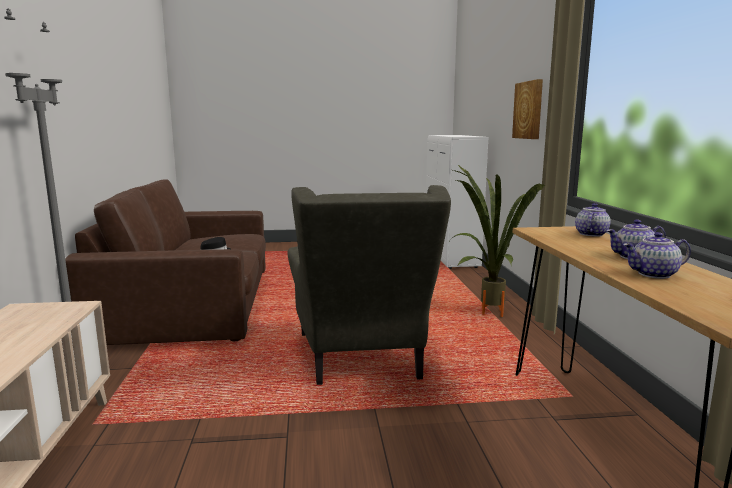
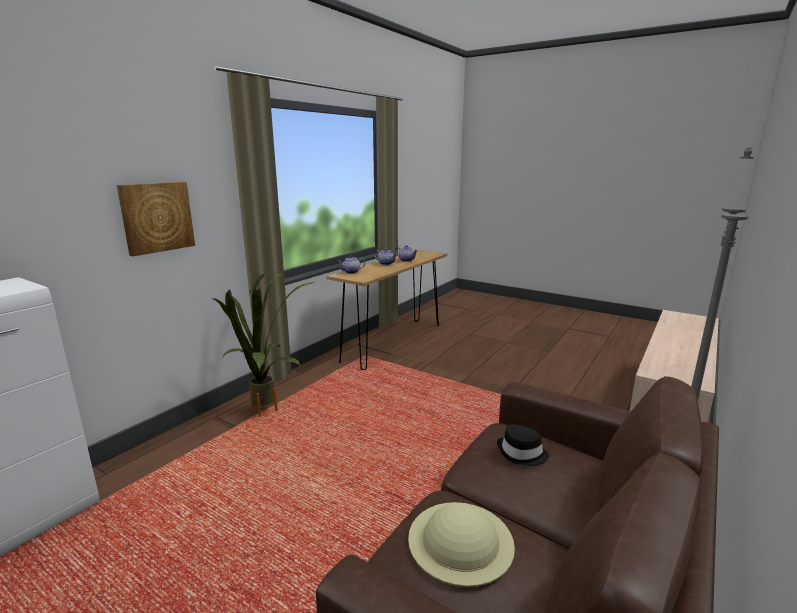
camera: 140 degrees left, 5 degrees up
(228, 237) = (460, 540): none -> beige hat
(364, 361) = (428, 409): grey armchair -> none

